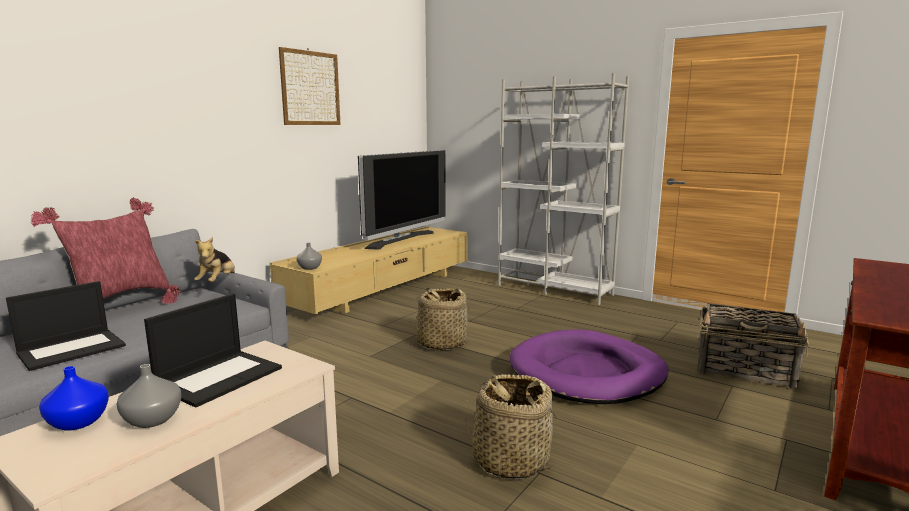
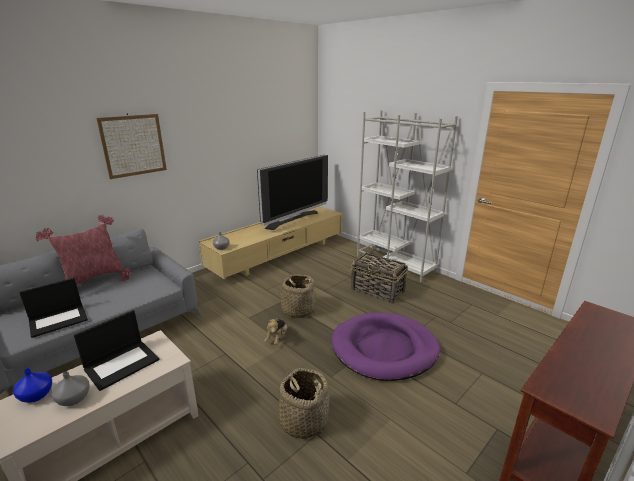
camera: 10 degrees right, 10 degrees up
(217, 282) = (153, 267): plush toy -> plush toy (277, 338)
(310, 87) = (225, 120): picture -> picture (133, 144)
(745, 371) = (499, 359): basket -> basket (378, 290)

